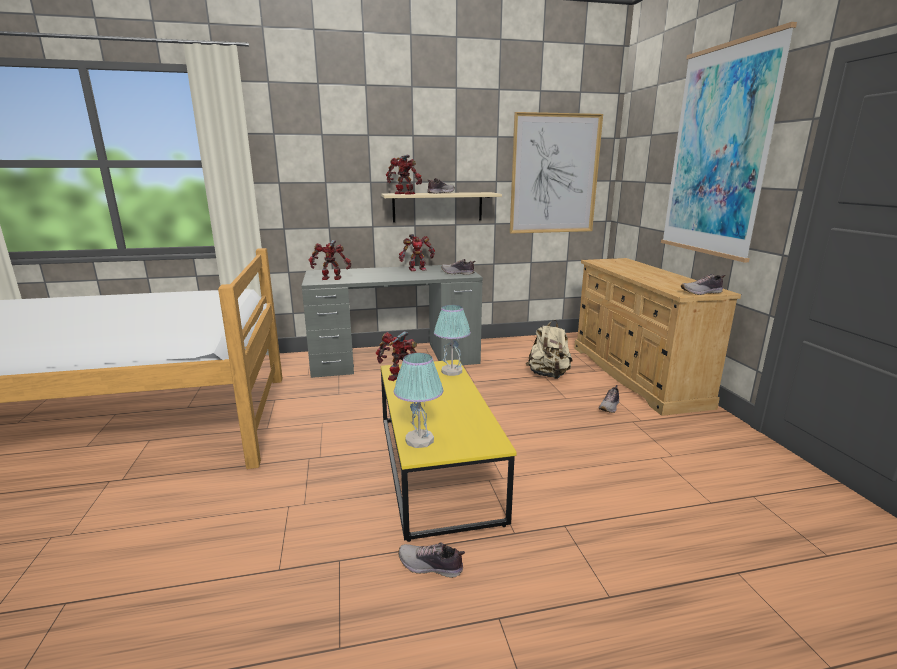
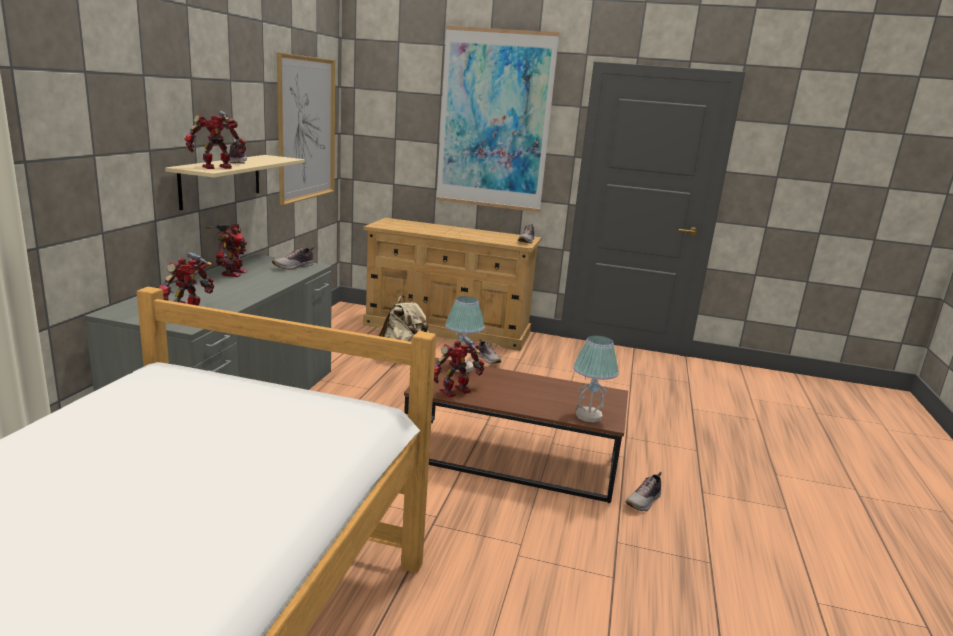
camera: 65 degrees left, 0 degrees up
(437, 466) = (512, 458): yellow coffee table -> brown coffee table

